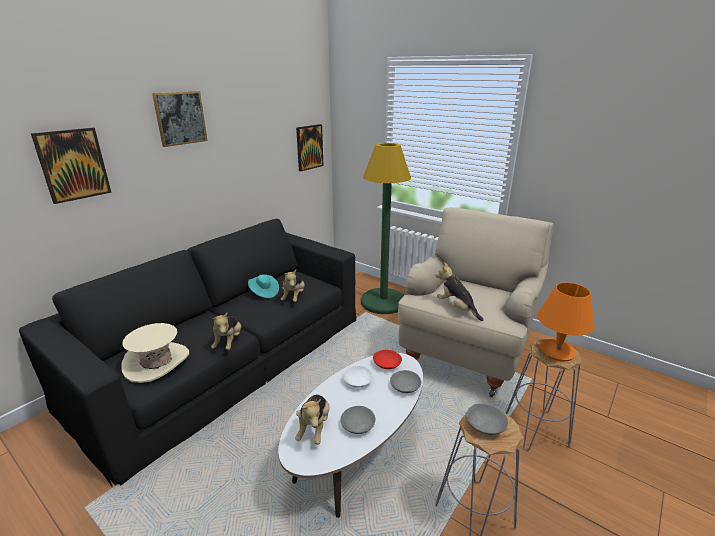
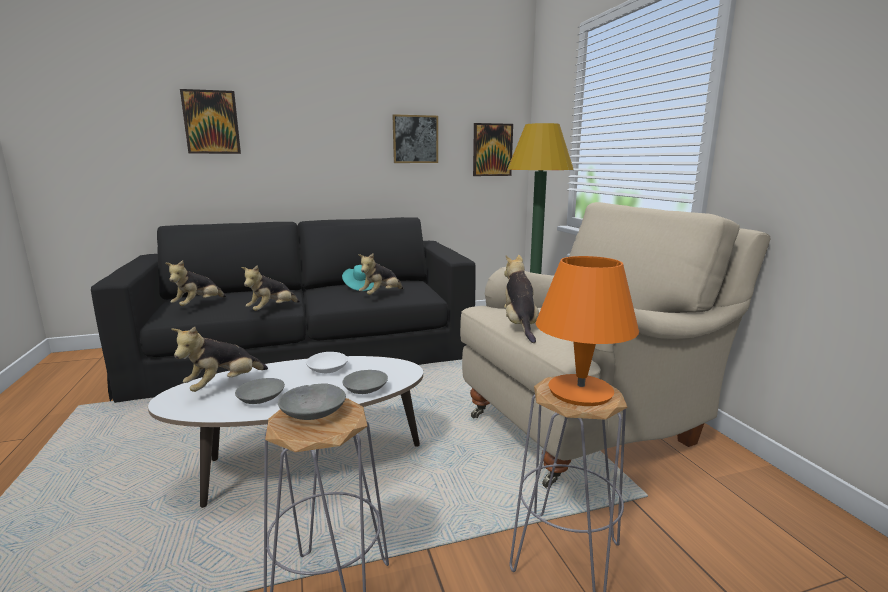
camera: 35 degrees right, 10 degrees down
(156, 362) = (198, 305): beige hat -> plush toy
(180, 118) = (323, 94): picture -> picture (415, 139)
(387, 364) = (383, 367): red bowl -> none

